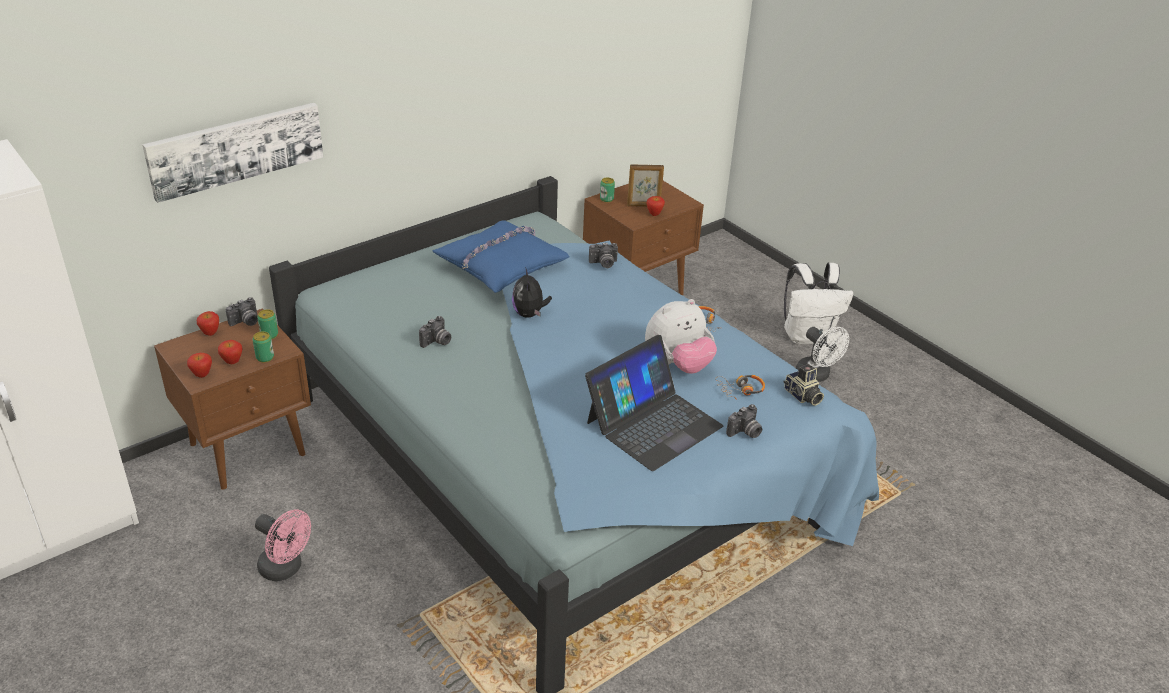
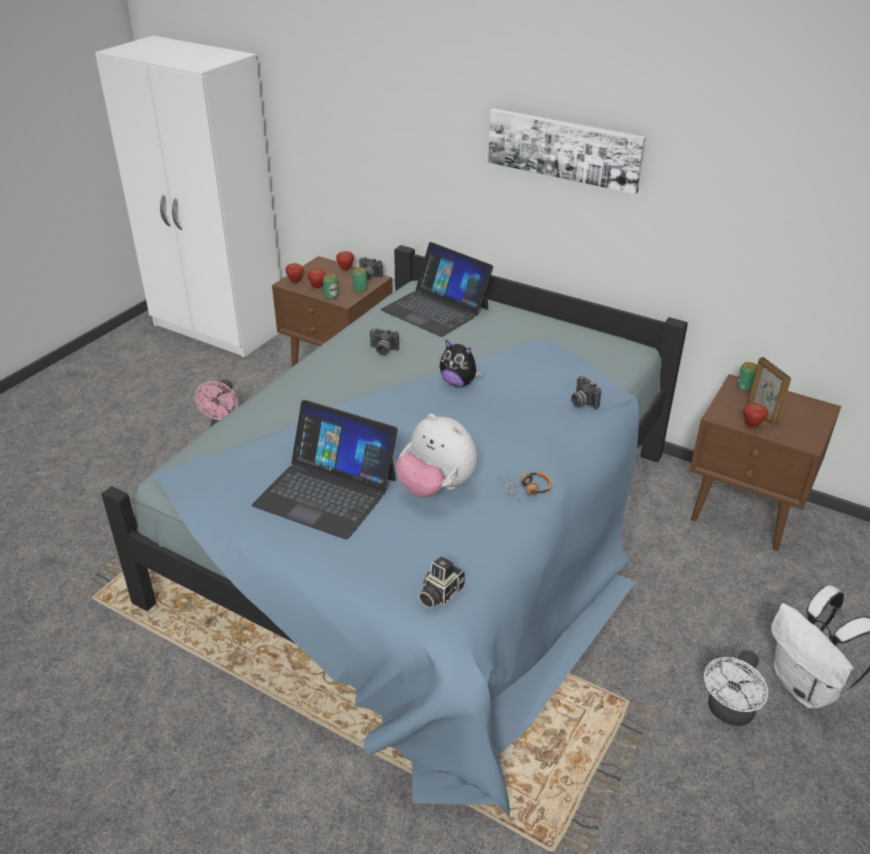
camera: 70 degrees right, 0 degrees up
(236, 149) = (393, 134): picture -> picture (564, 149)
(384, 292) = (436, 309): none -> laptop
(501, 265) = (523, 347): blue pillow -> none
(529, 314) = (458, 383): plush toy -> plush toy turned 120 degrees counterclockwise
(740, 390) = (419, 541): headphones -> none
(745, 433) = (345, 558): camera -> none

